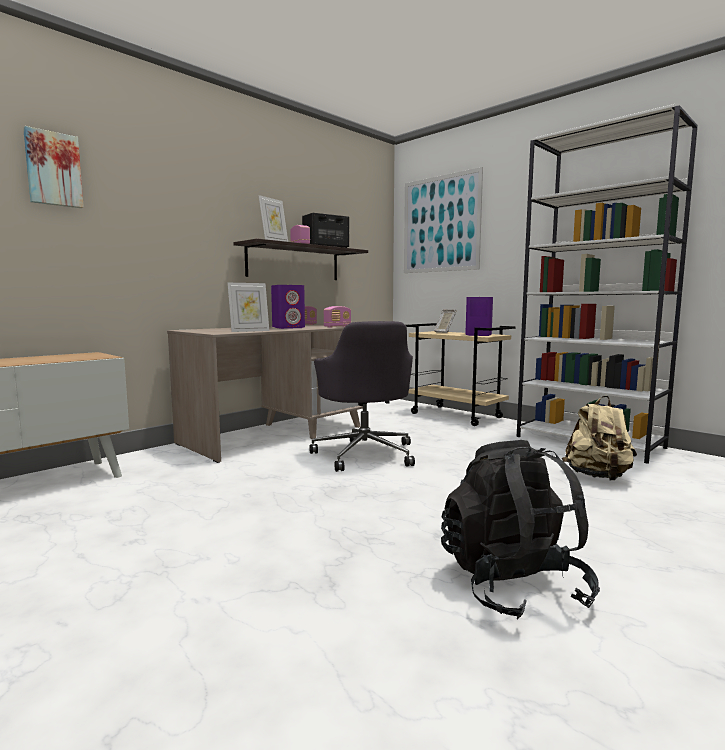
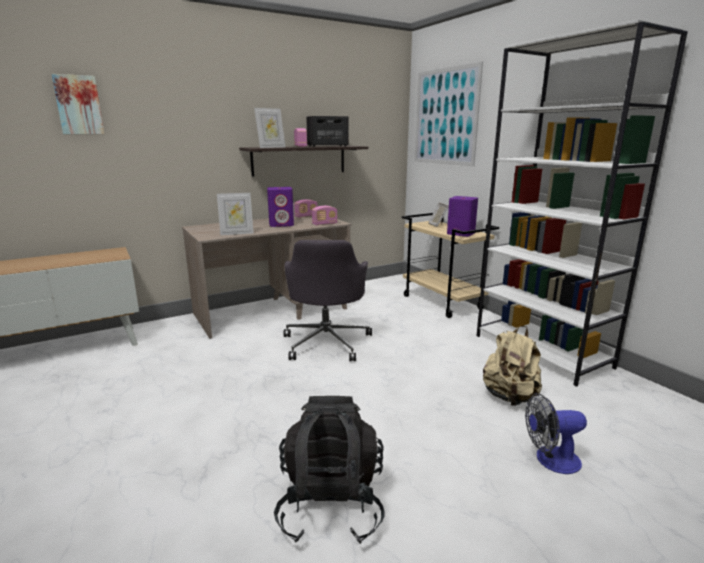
camera: 15 degrees right, 10 degrees up
(686, 517) = (550, 460): none -> fan

